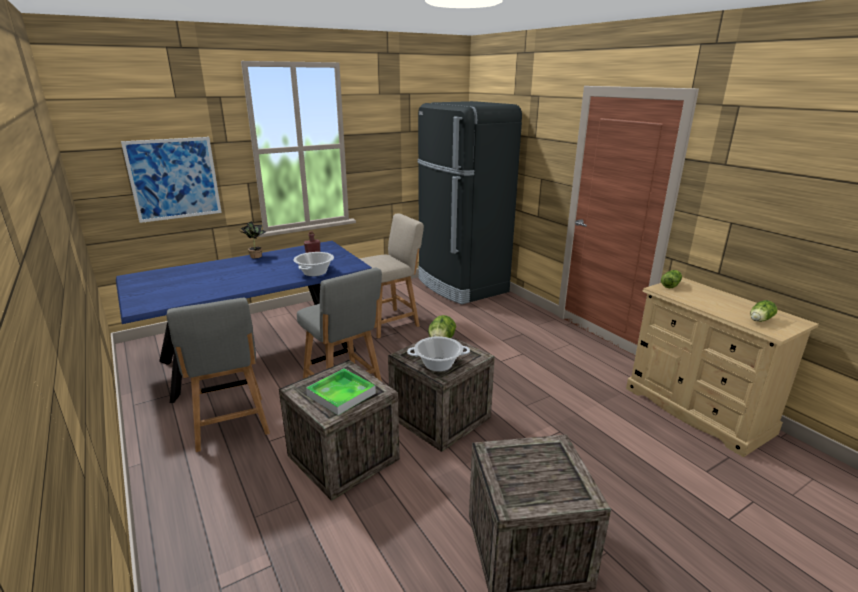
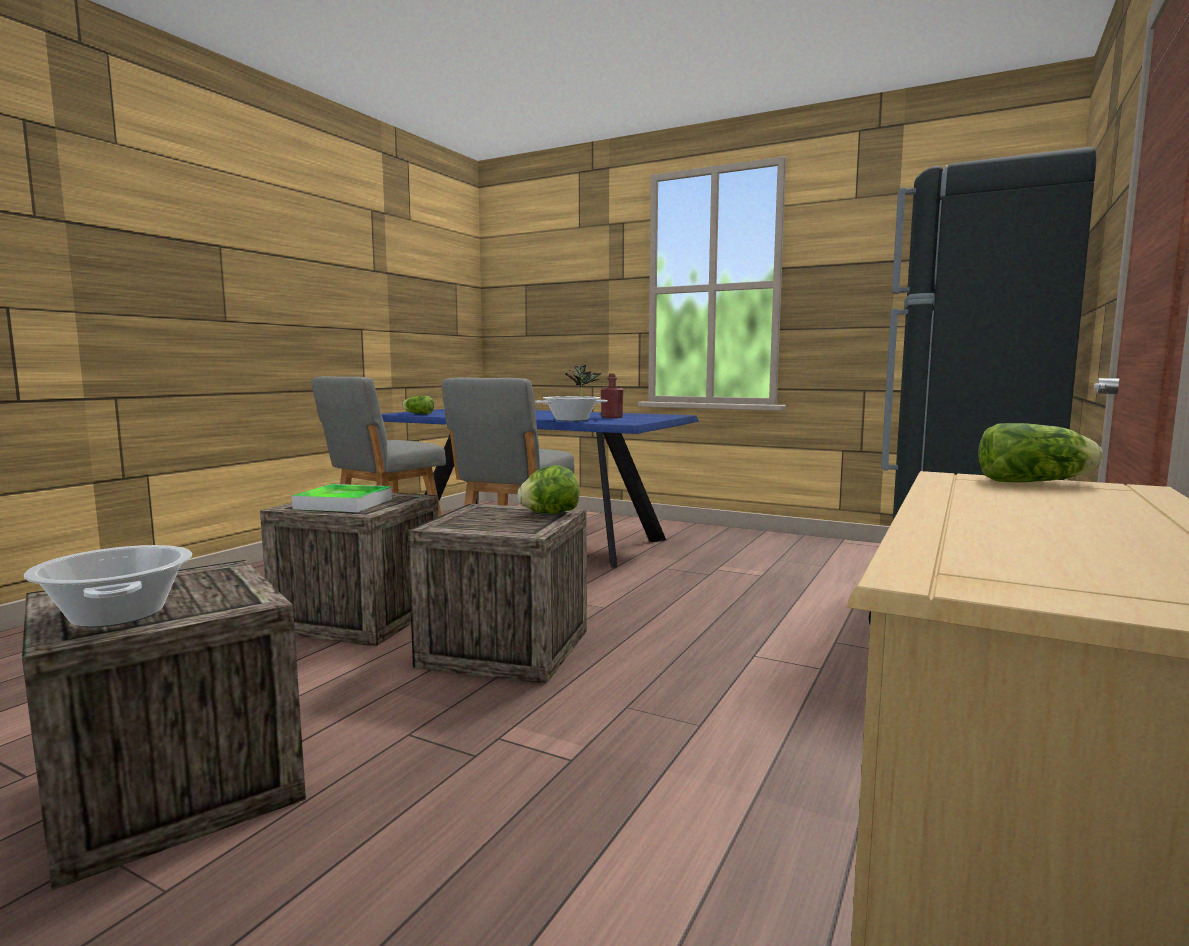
camera: 60 degrees right, 15 degrees down
(174, 179) = (563, 321): picture -> none
(390, 322) = (728, 564): beige chair -> none
(438, 364) = (470, 521): cooking pot -> cooking pot (119, 614)
(759, 320) = (1028, 555): lettuce -> lettuce (417, 414)

